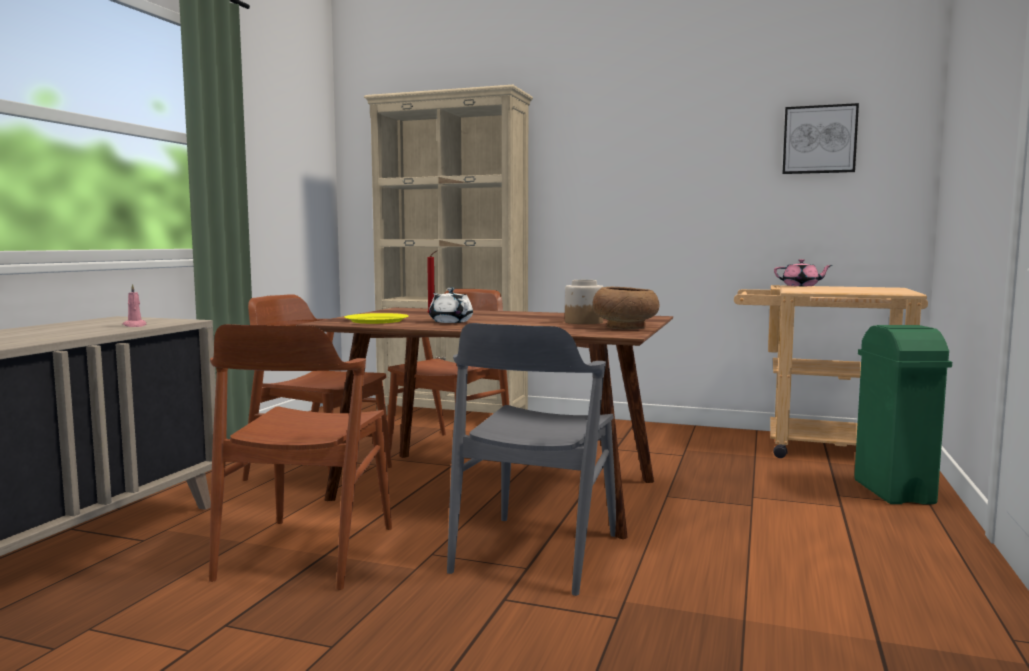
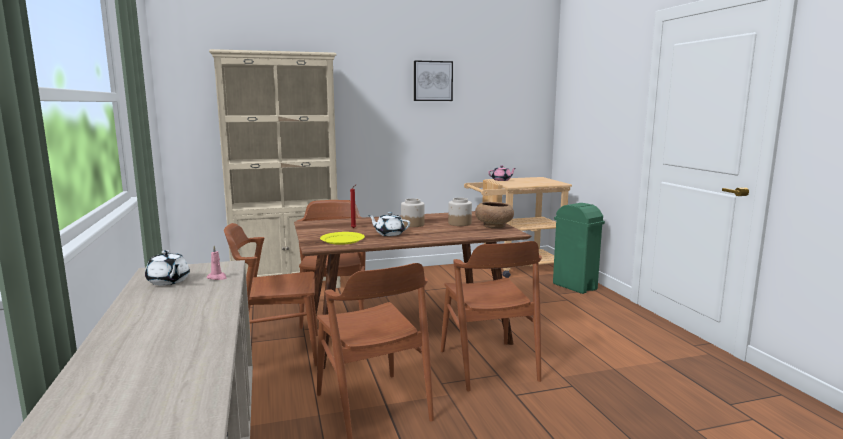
camera: 35 degrees left, 5 degrees up
(93, 323) = (168, 281): none -> white teapot
(515, 318) = (413, 224): none -> jar
(535, 553) = (488, 365): grey chair -> brown chair
(819, 139) = (501, 95): picture -> picture (432, 81)

